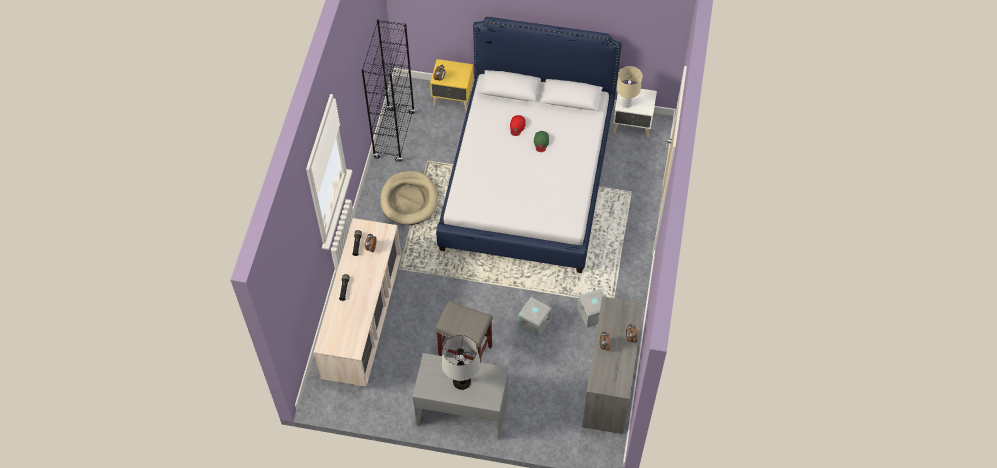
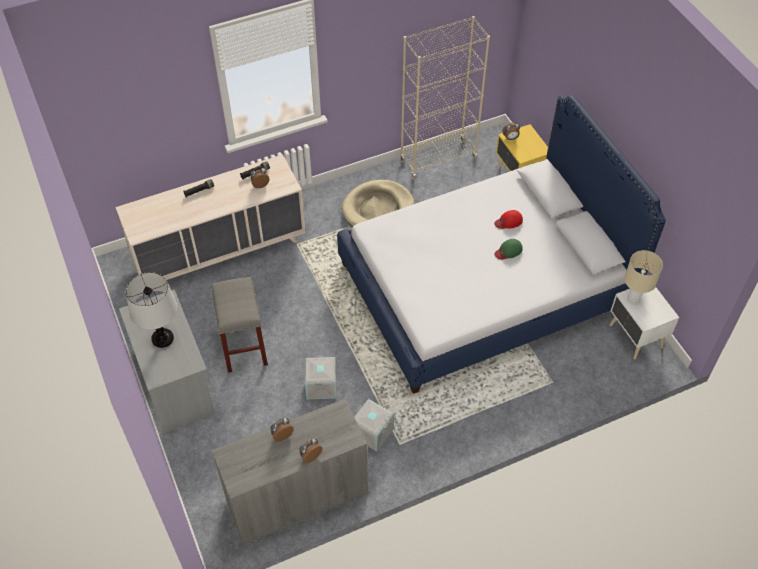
camera: 55 degrees right, 5 degrees down
(394, 135) = (438, 159): black bookcase -> beige bookcase

